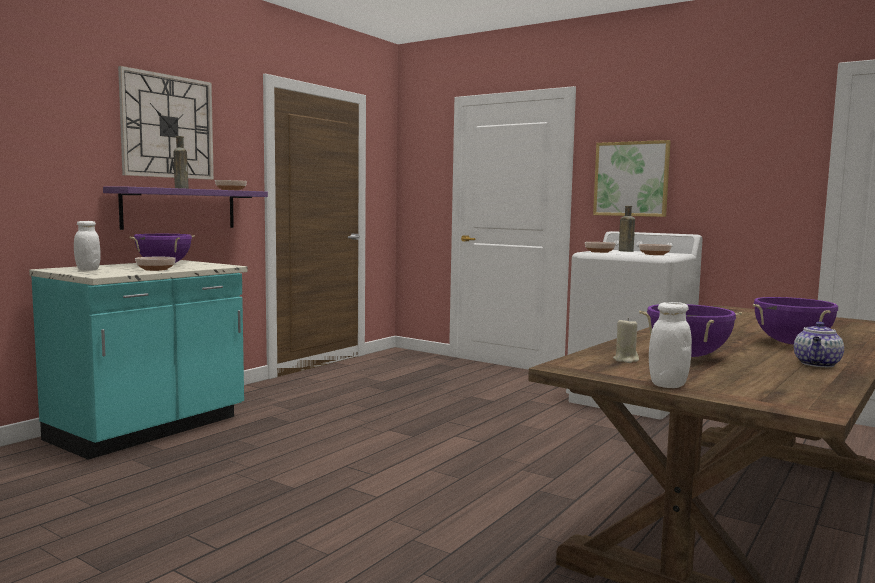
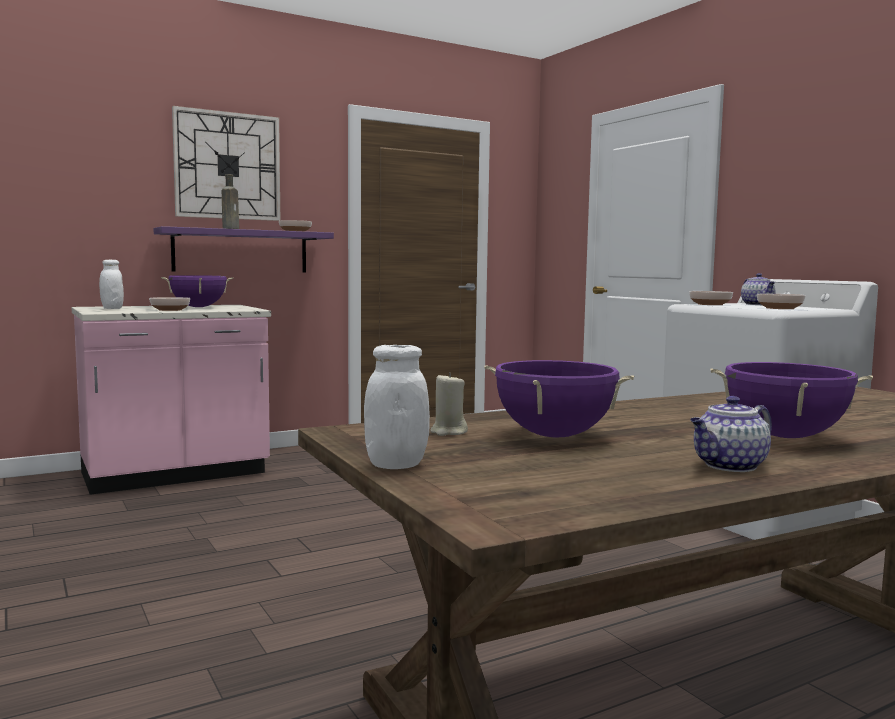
camera: 25 degrees right, 0 degrees up
(149, 429) = (175, 475): turquoise counter -> pink counter
(625, 251) = (758, 304): brown bottle -> teapot
(631, 179) = (787, 205): picture -> none

